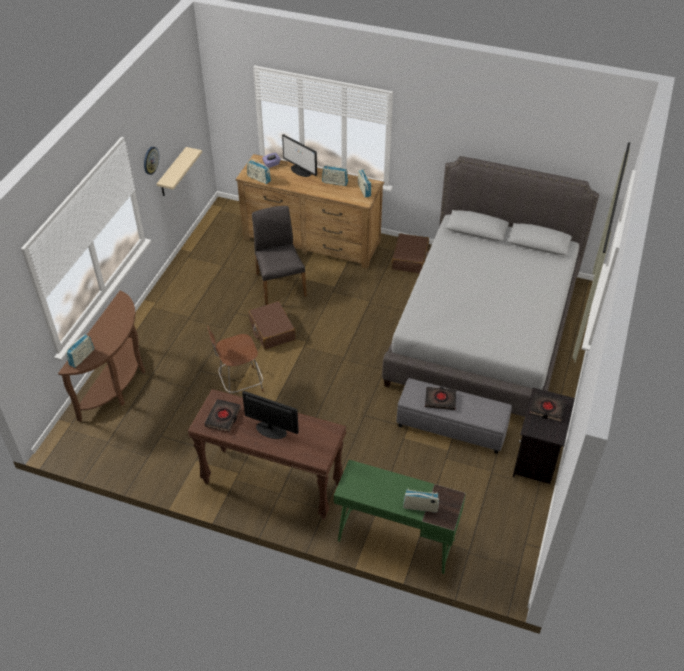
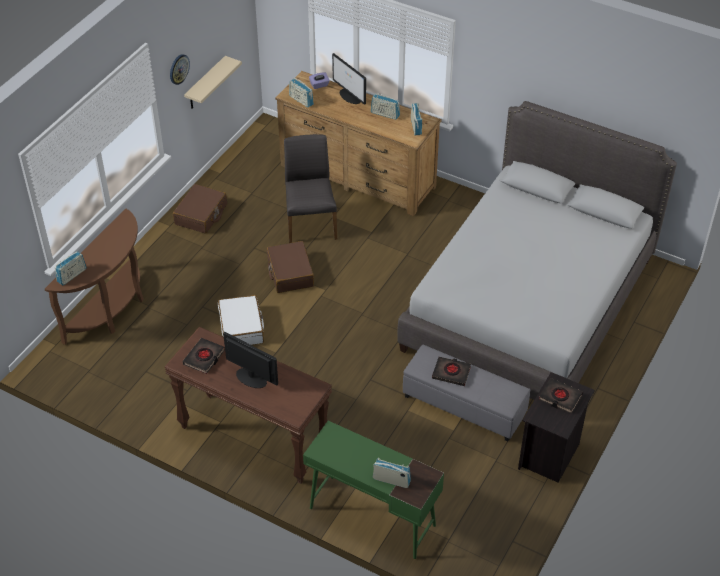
camera: 10 degrees right, 0 degrees up
(239, 384) = (241, 327): brown chair -> white suitcase
(410, 259) = (465, 211): brown suitcase -> brown suitcase (201, 215)

